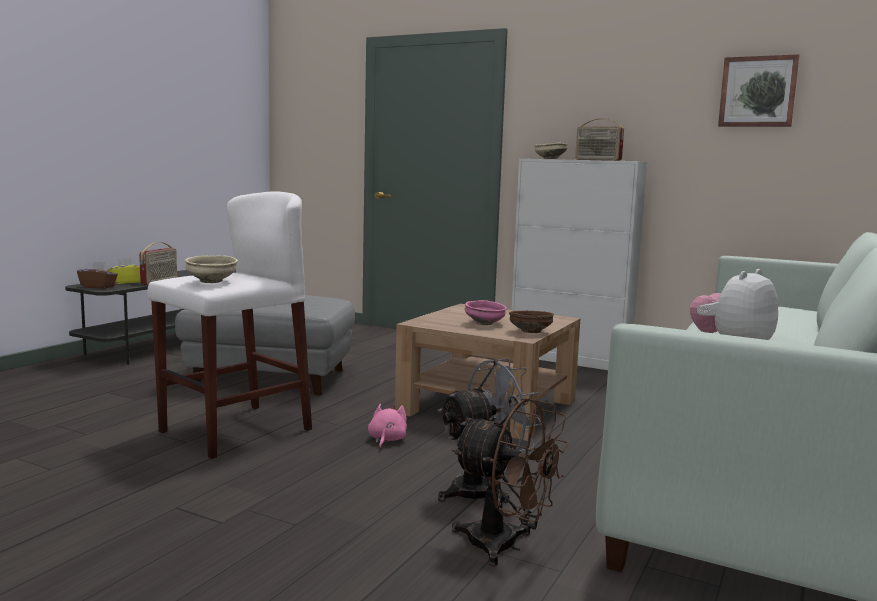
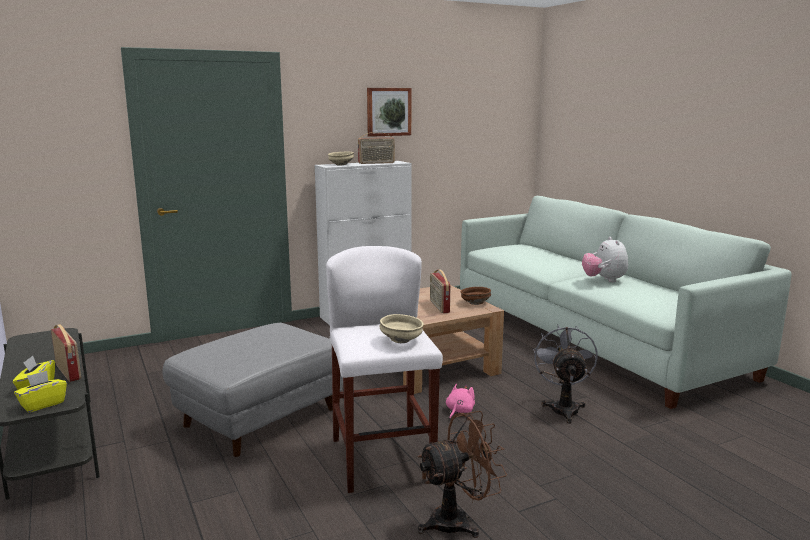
camera: 55 degrees left, 5 degrees up
(98, 287) = (42, 404): brown tissue box -> yellow tissue box
(386, 440) = (459, 411): pink plush toy -> pink plush toy turned 75 degrees clockwise
(485, 323) = (439, 306): pink bowl -> radio
(505, 546) = (636, 424): brown fan -> brown fan (458, 521)
(758, 92) = (457, 110): picture -> picture (388, 112)

